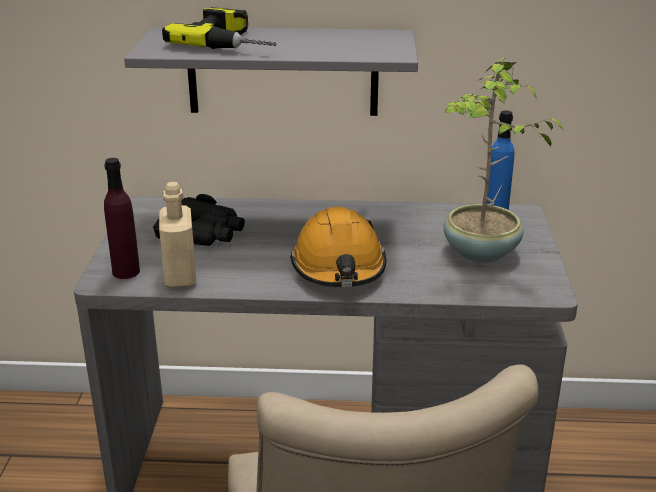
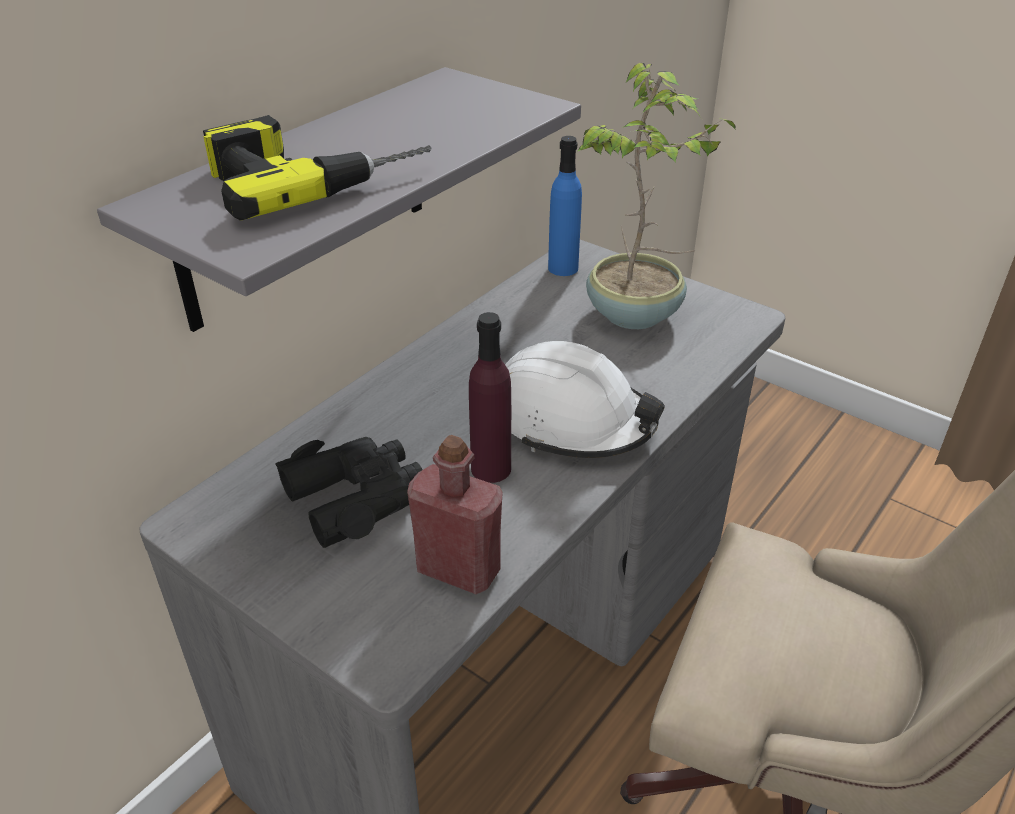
camera: 55 degrees left, 10 degrees up
(126, 272) = (385, 623): purple bottle -> purple bottle (491, 468)
(180, 276) = (458, 569): beige bottle -> red bottle
(339, 267) = (572, 421): orange hard hat -> white hard hat

